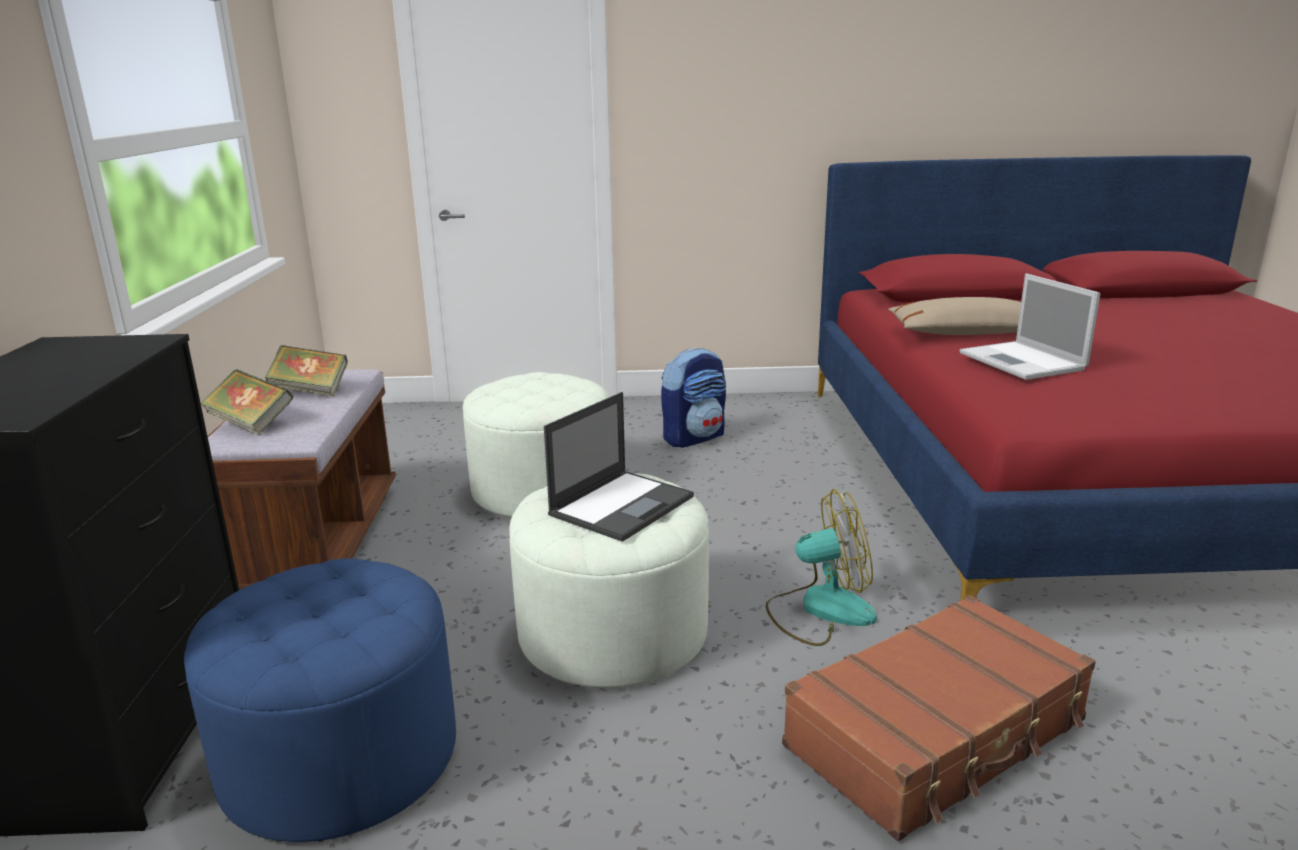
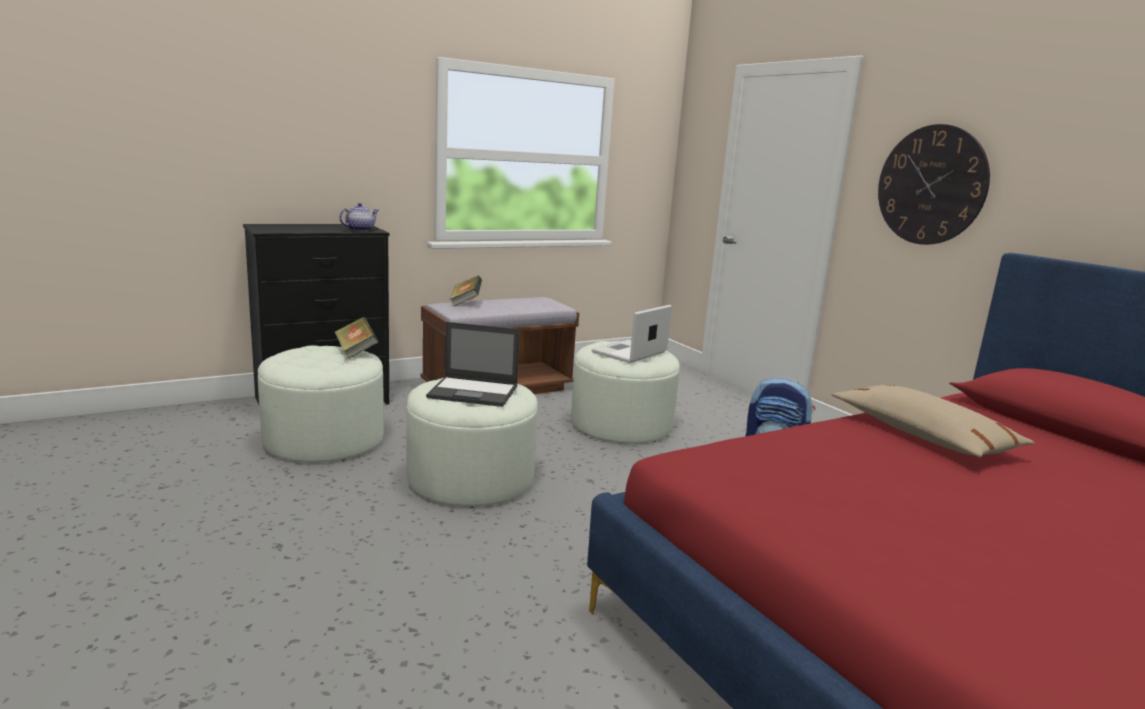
camera: 60 degrees right, 5 degrees down
(125, 348) = (360, 230): none -> teapot
(310, 391) = (520, 303): book -> book (356, 352)
(340, 757) = (324, 440): blue ottoman -> white ottoman
(724, 108) = (931, 185): none -> wall clock
(820, 610) = (557, 544): fan -> none
(938, 734) = (429, 610): brown suitcase -> none
(1023, 362) = (842, 453): laptop -> laptop (629, 353)

